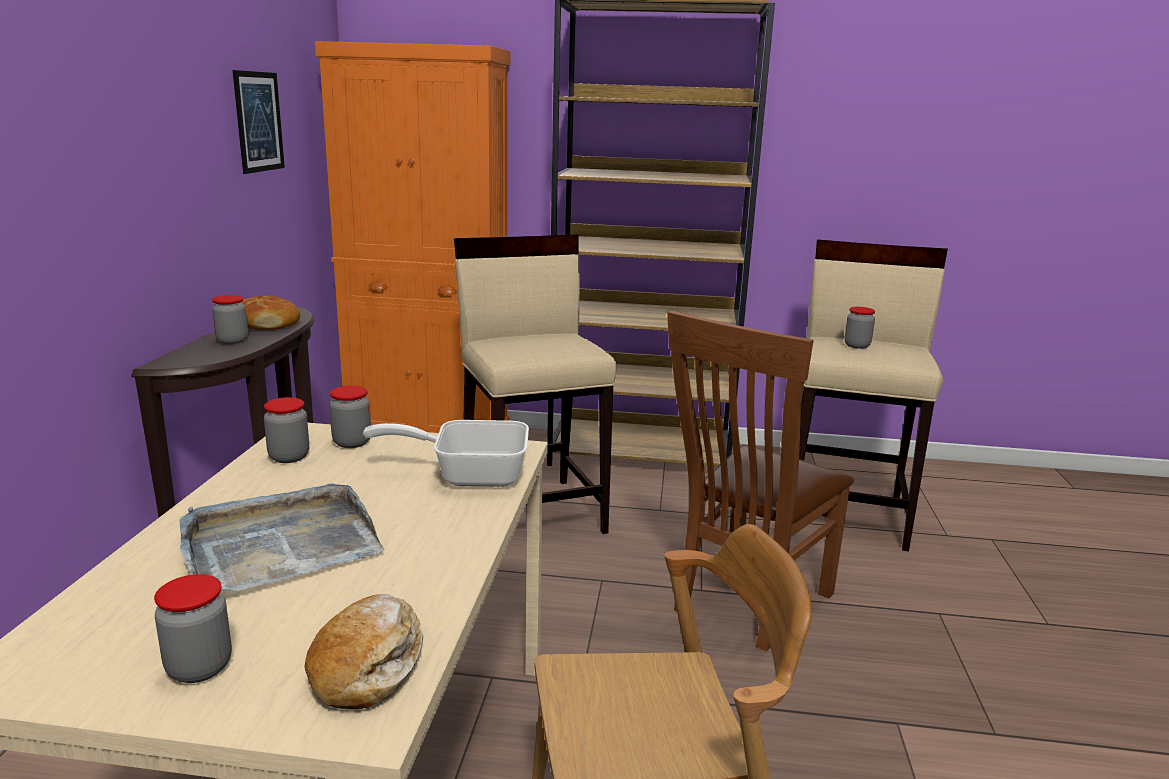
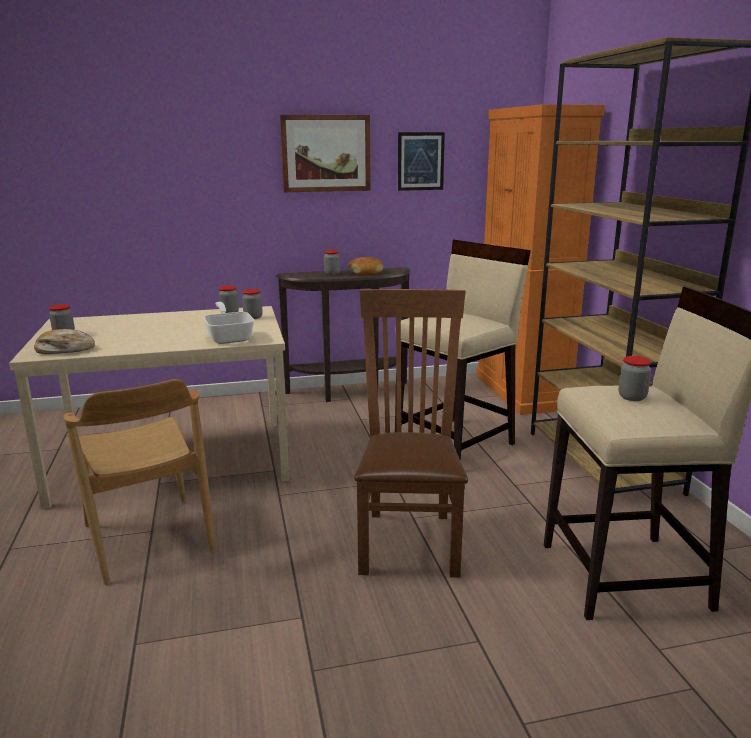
camera: 70 degrees right, 0 degrees up
(156, 108) = (326, 153): none -> picture
(279, 544) = (148, 327): grey tray -> none
(746, 604) = (409, 538): brown chair -> brown chair turned 75 degrees clockwise

